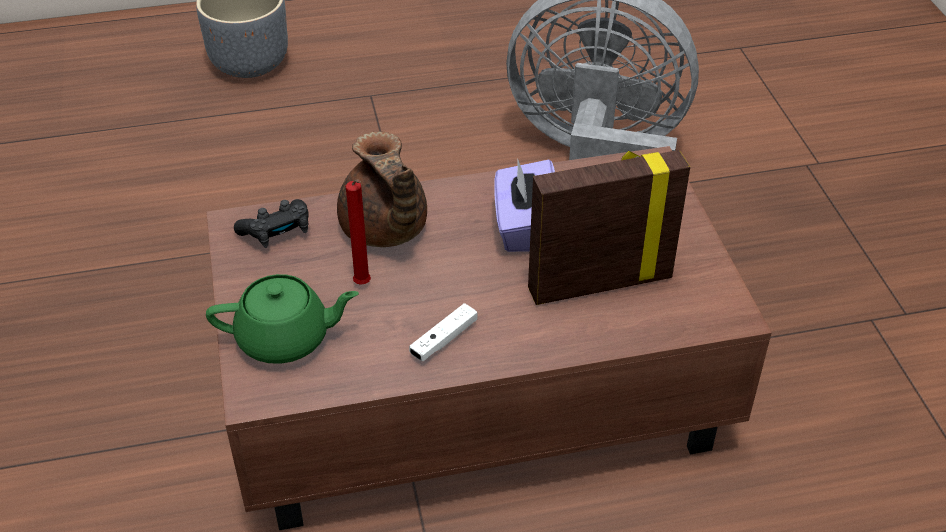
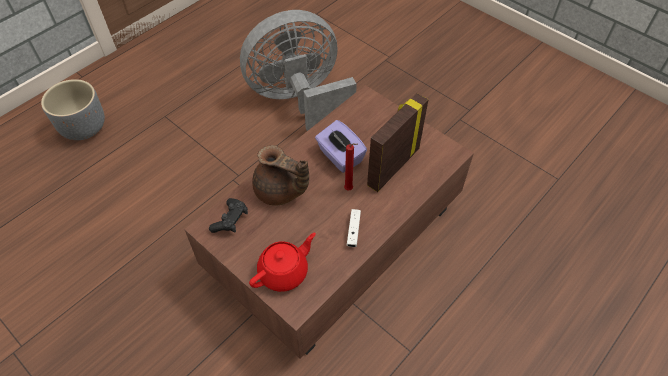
camera: 35 degrees left, 10 degrees up
(285, 339) = (284, 272): green teapot -> red teapot
(363, 285) = (295, 225): red candle -> red candle (350, 189)

